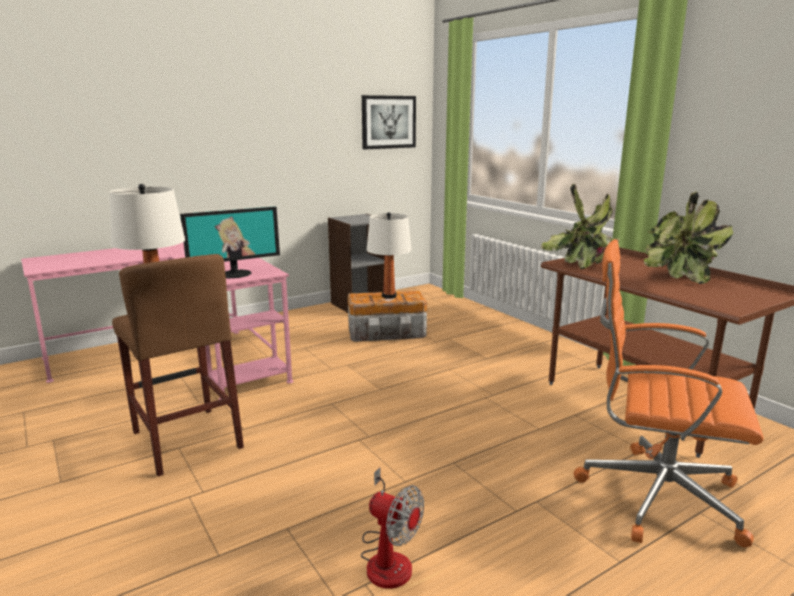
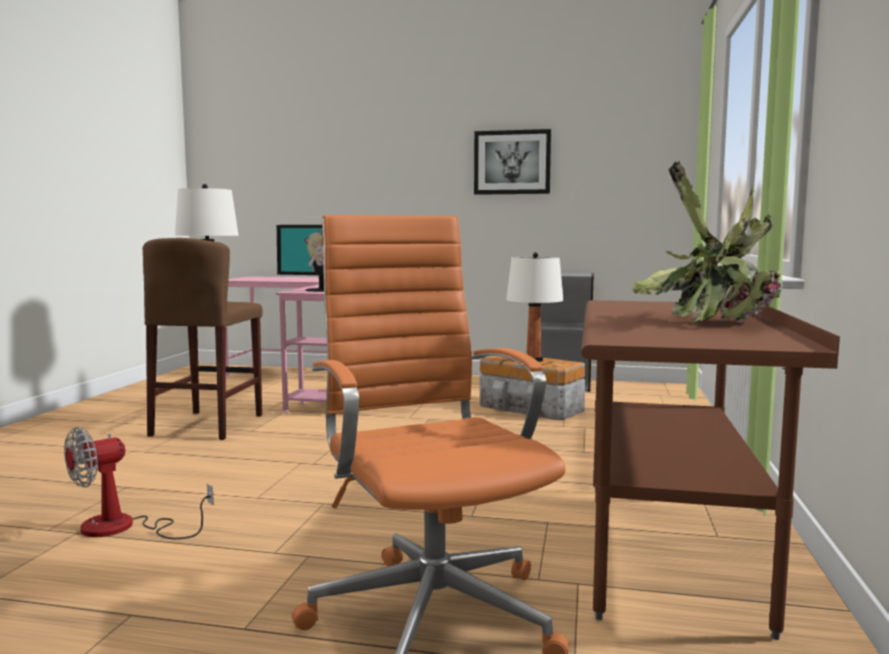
camera: 45 degrees right, 10 degrees down
(387, 558) = (124, 528): fan -> fan turned 60 degrees clockwise
(388, 122) = (635, 160): picture -> picture (512, 162)
(582, 262) = (639, 304): potted plant -> none

